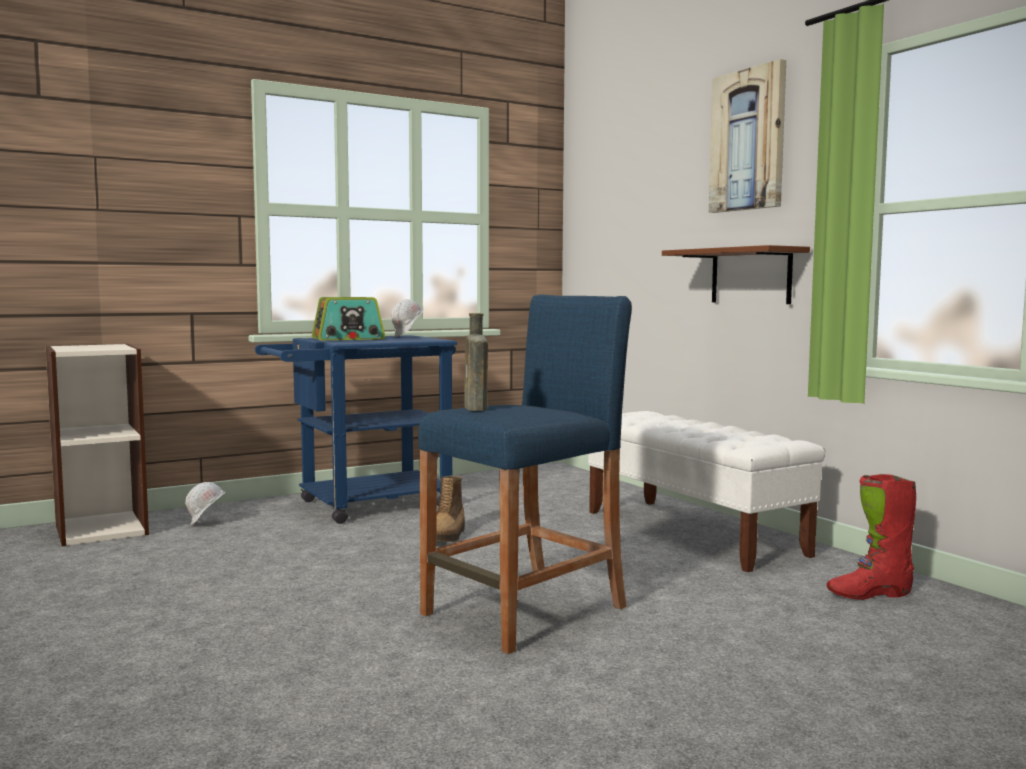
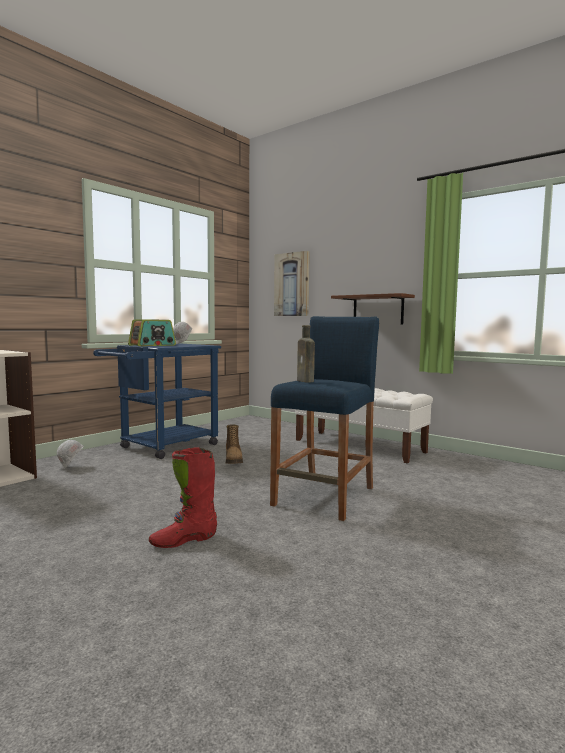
camera: 20 degrees left, 0 degrees up
(748, 140) = (375, 238): picture -> picture (292, 284)
(869, 594) = (471, 468): red boot -> red boot (184, 540)

